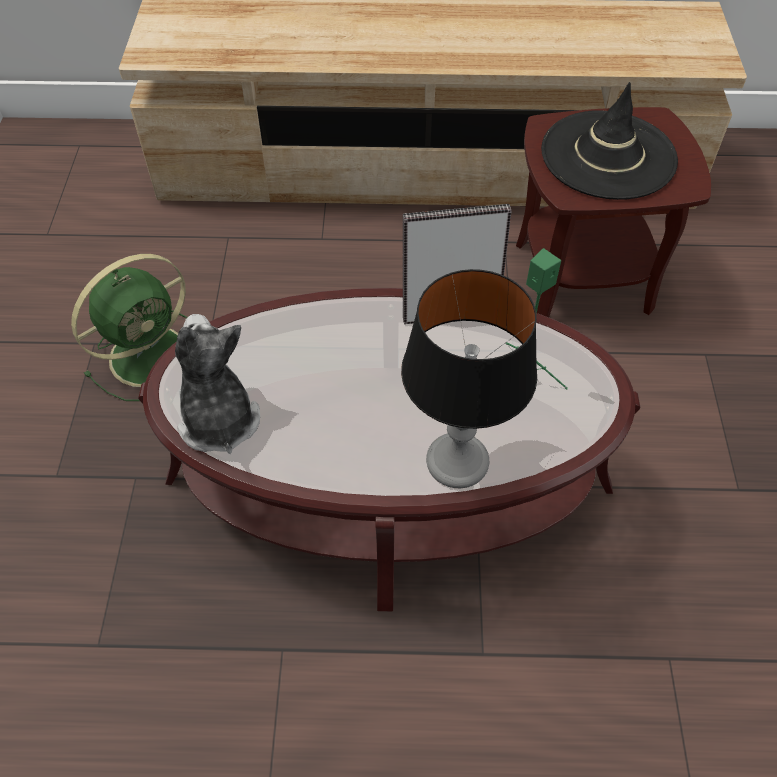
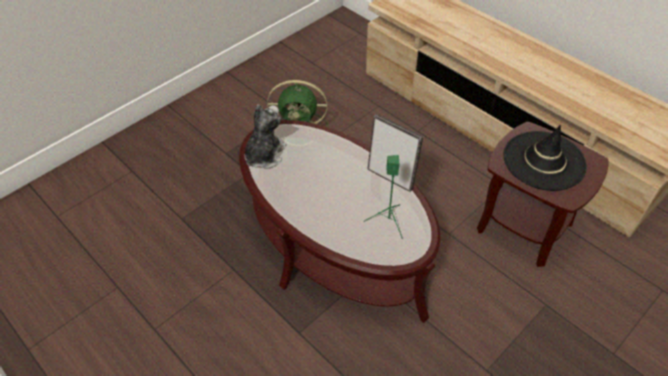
camera: 45 degrees right, 5 degrees down
(458, 461) = (326, 230): table lamp -> none

